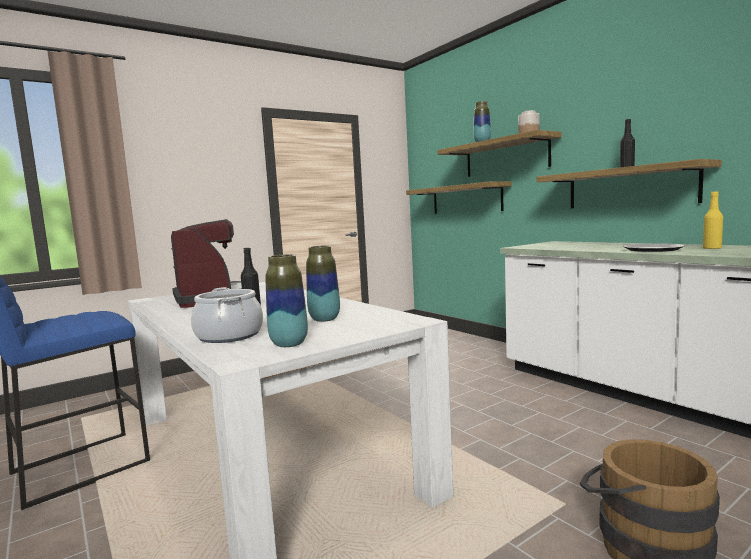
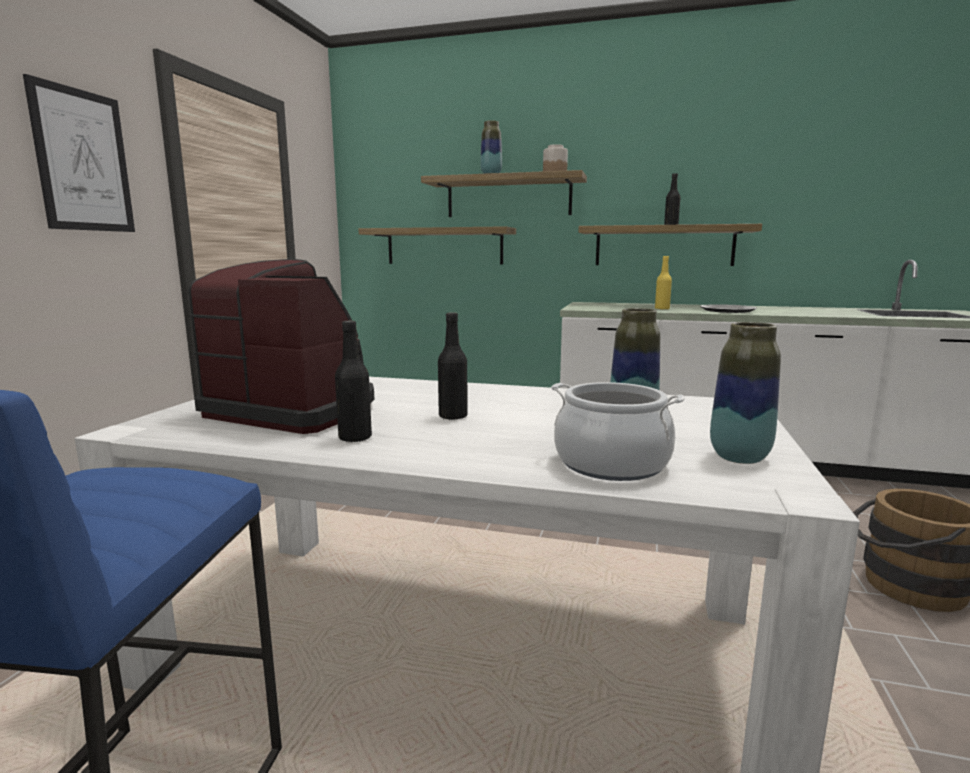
camera: 40 degrees left, 5 degrees up
(190, 311) = (355, 438): none -> black bottle
(215, 172) = (83, 161): none -> picture
(712, 248) = (766, 309): yellow bottle -> yellow bottle (662, 309)

